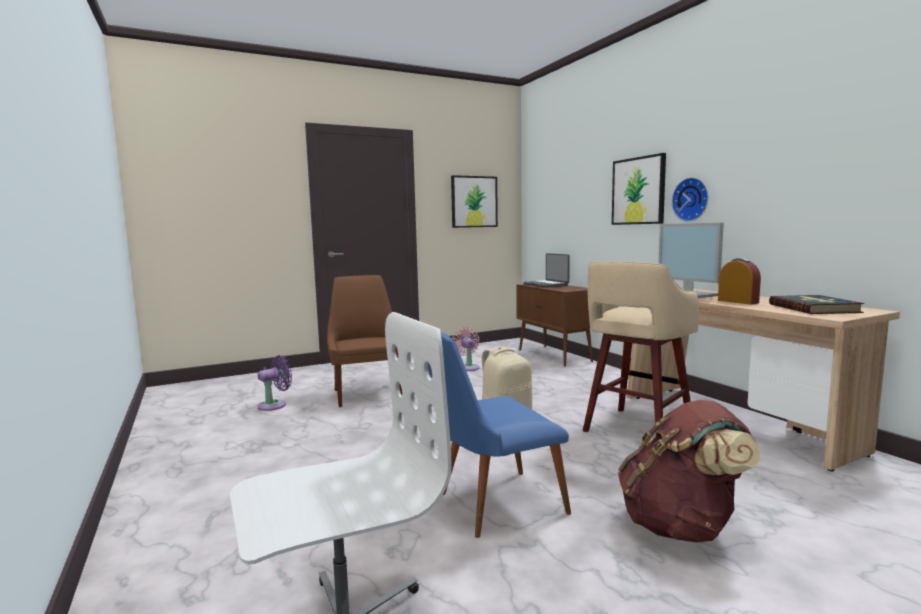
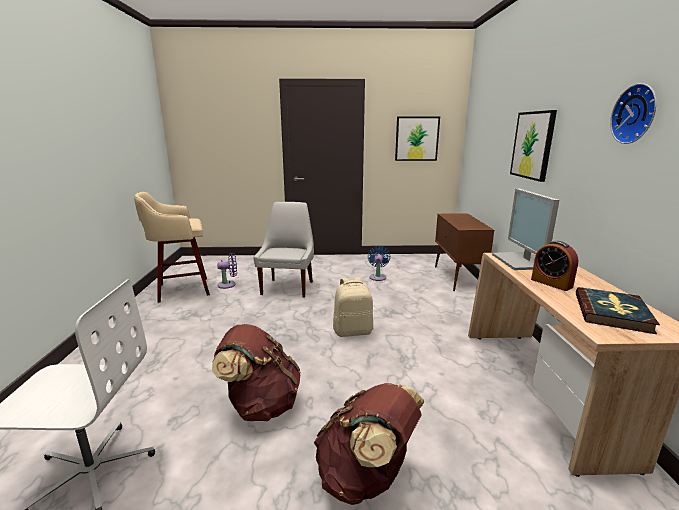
camera: 25 degrees right, 10 degrees up
(367, 394) = (288, 287): brown chair -> white chair
(468, 367) = (378, 277): pink fan -> blue fan
(489, 504) = (261, 405): blue chair -> brown backpack
(546, 285) = (460, 217): laptop -> none
(636, 430) = (439, 371): beige stool -> beige stool (181, 290)
(692, 199) = (568, 163): wall clock -> wall clock (636, 114)
(737, 301) = (551, 283): alarm clock -> alarm clock turned 150 degrees clockwise

